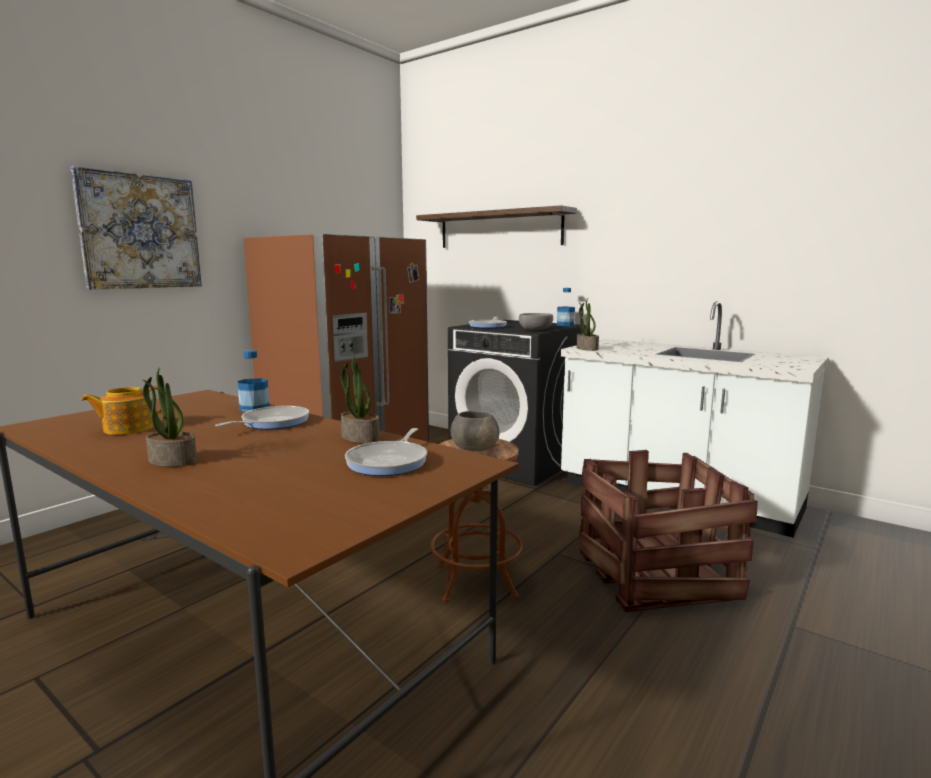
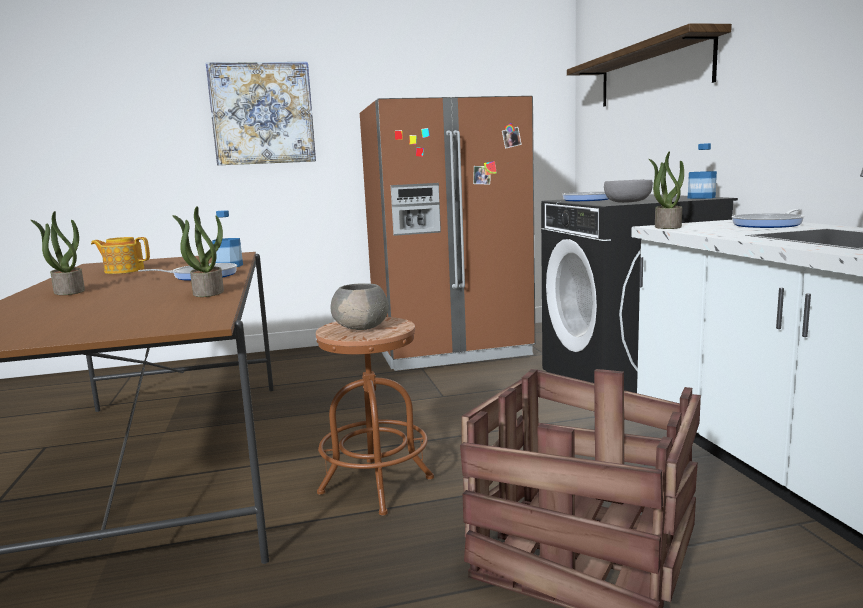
camera: 40 degrees right, 0 degrees up
(389, 462) = (156, 311): frying pan -> frying pan (769, 224)

